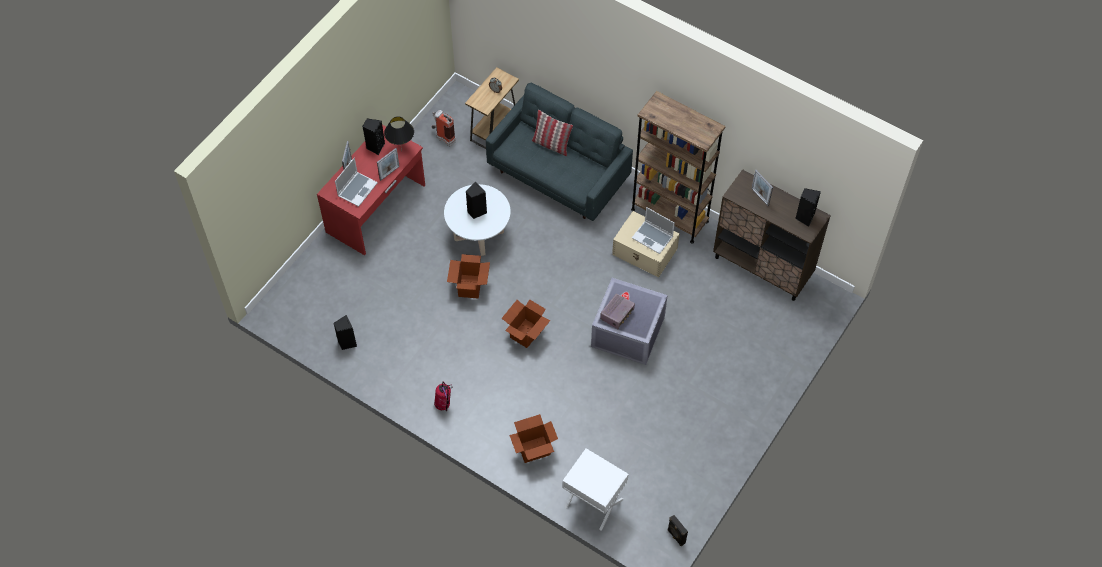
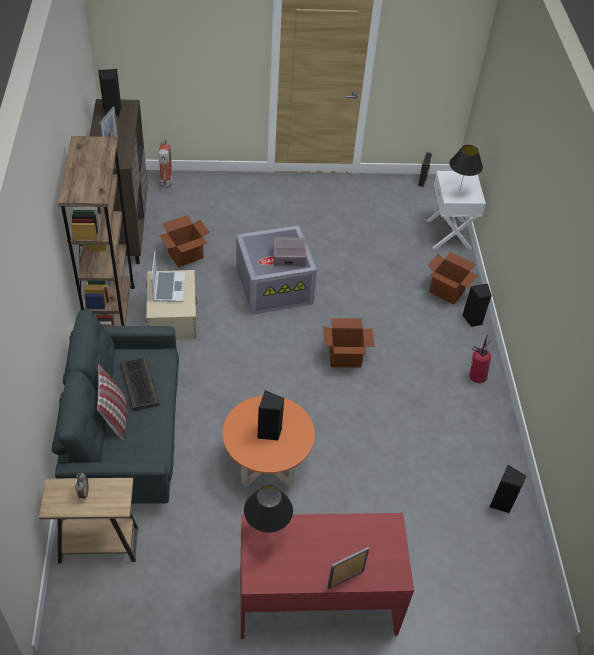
camera: 130 degrees left, 10 degrees down
(357, 189) = (365, 545): laptop -> none
(375, 147) = (285, 571): black speaker -> black speaker (473, 319)
(389, 173) = (311, 525): picture frame -> none
(443, 138) = (152, 597): fire extinguisher -> fire extinguisher (166, 184)
(470, 286) = (336, 434): cardboard box -> cardboard box (185, 256)
(479, 235) = (266, 465): white coffee table -> orange coffee table
(567, 167) = (139, 384): none -> keyboard
(590, 470) = (459, 192): none -> black table lamp

